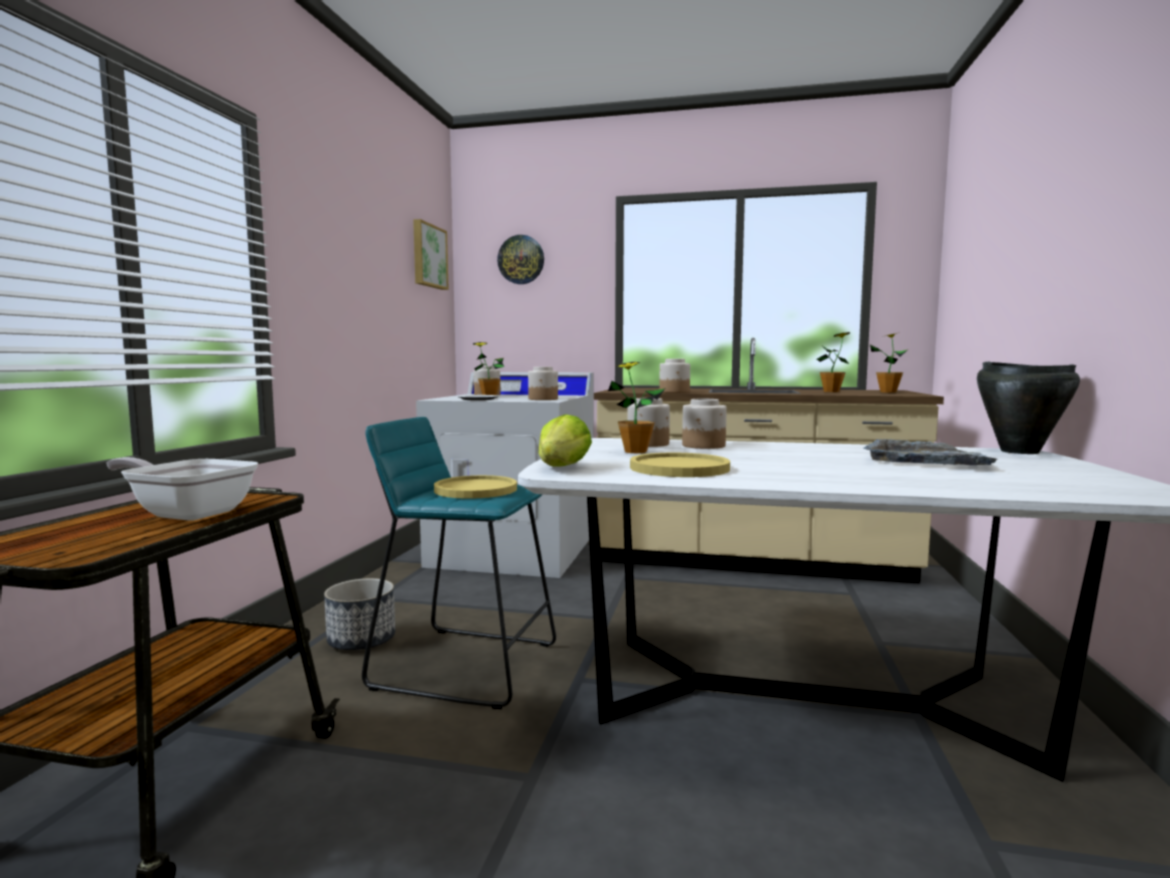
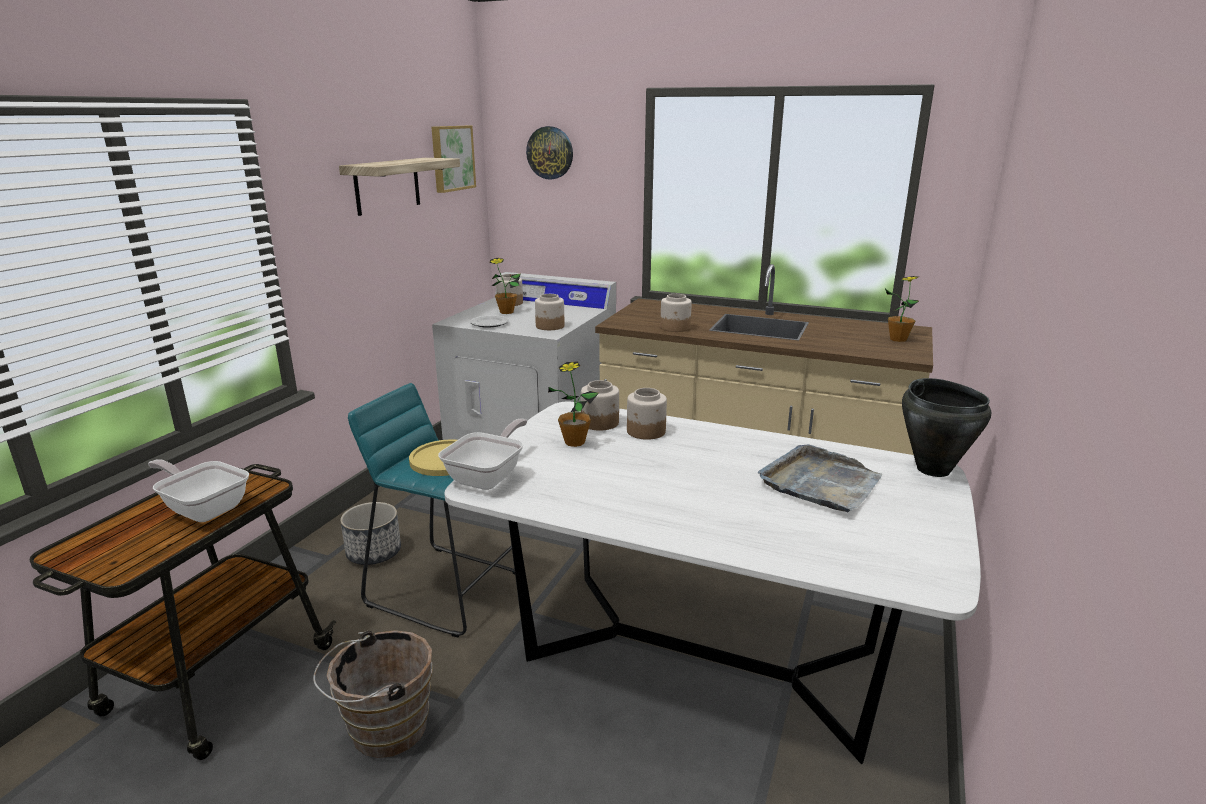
camera: 10 degrees right, 15 degrees up
(374, 258) = (387, 185): none -> shelf
(438, 820) = (383, 730): none -> brown bucket
(563, 467) = (489, 476): lettuce -> frying pan
(679, 468) = (583, 486): yellow plate -> none
(831, 391) = (839, 334): potted plant -> none

